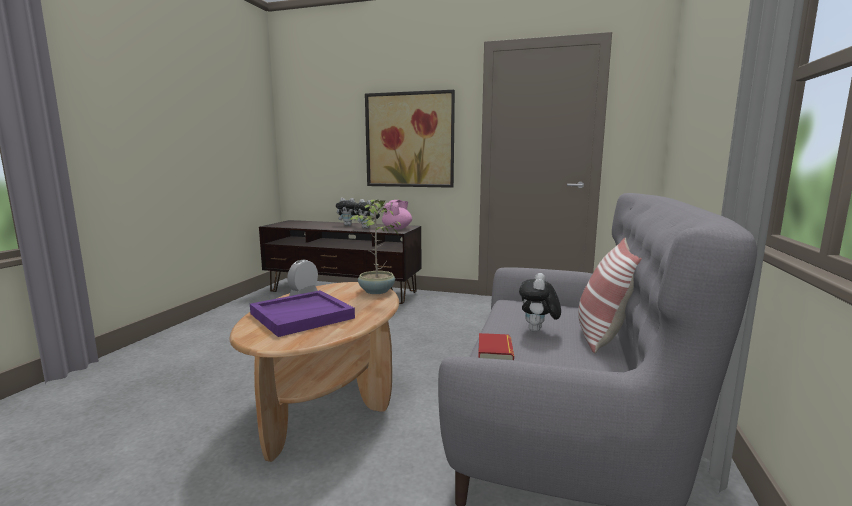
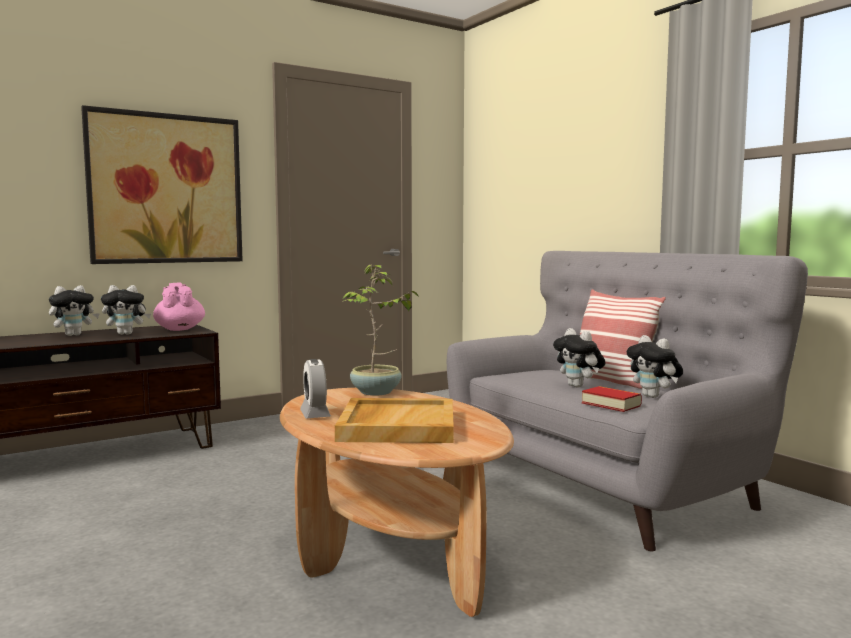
camera: 50 degrees left, 5 degrees down
(302, 315) = (397, 425): purple tray -> beige tray
(572, 364) = (654, 397): none -> plush toy

